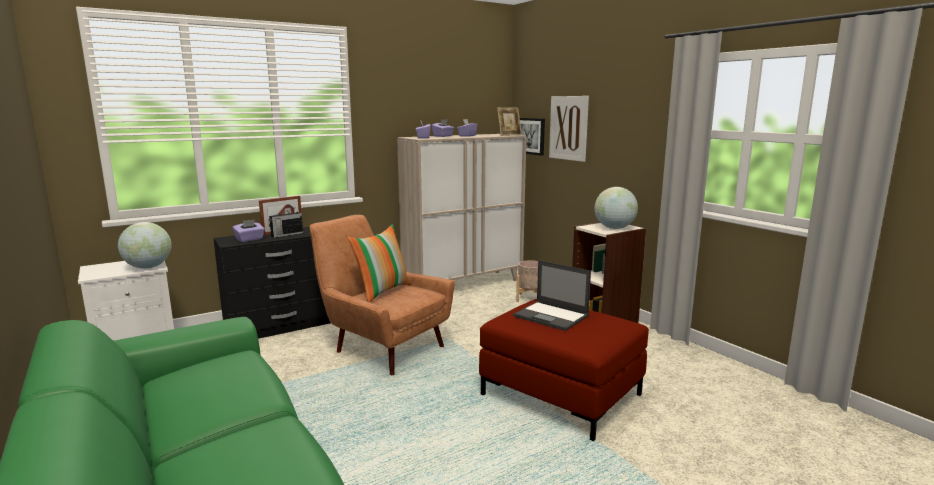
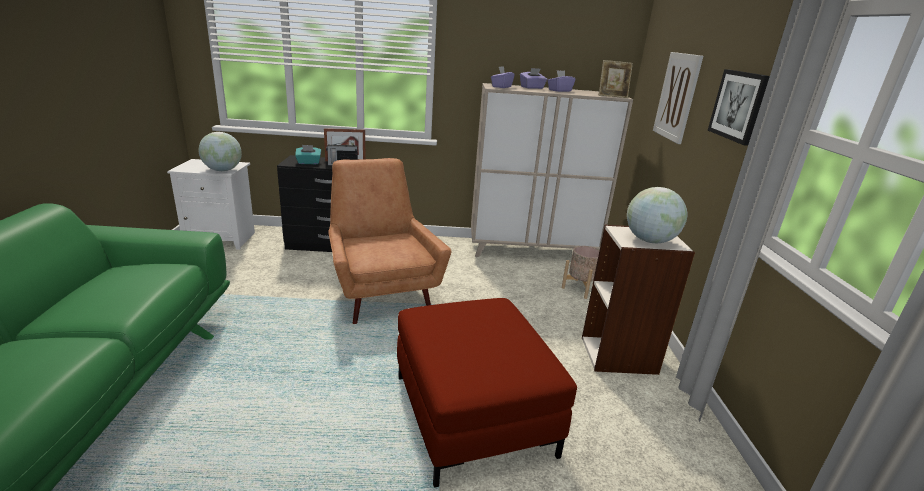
camera: 30 degrees right, 10 degrees up
(249, 239) = (308, 163): purple tissue box -> turquoise tissue box
(382, 291) = (383, 240): pillow -> none
(531, 136) = (646, 100): picture -> picture (739, 106)
(552, 316) = (477, 326): laptop -> none

